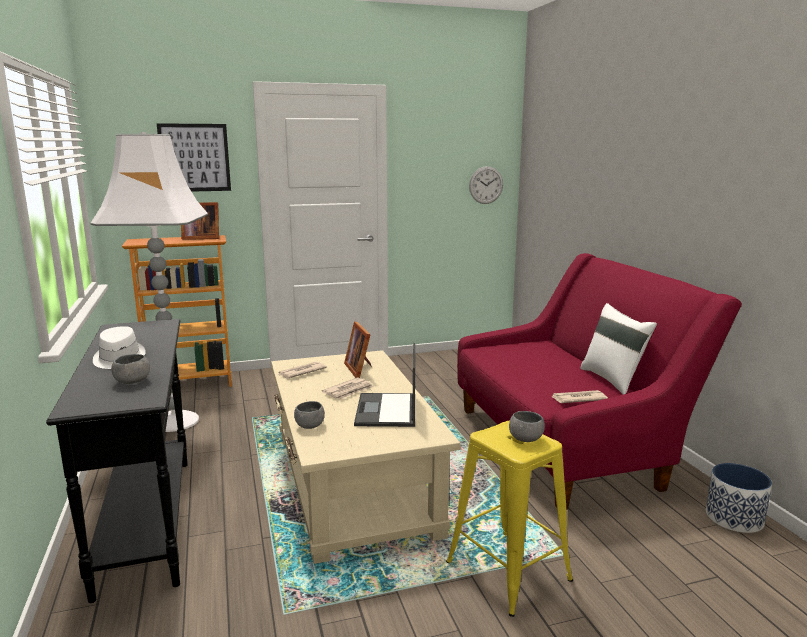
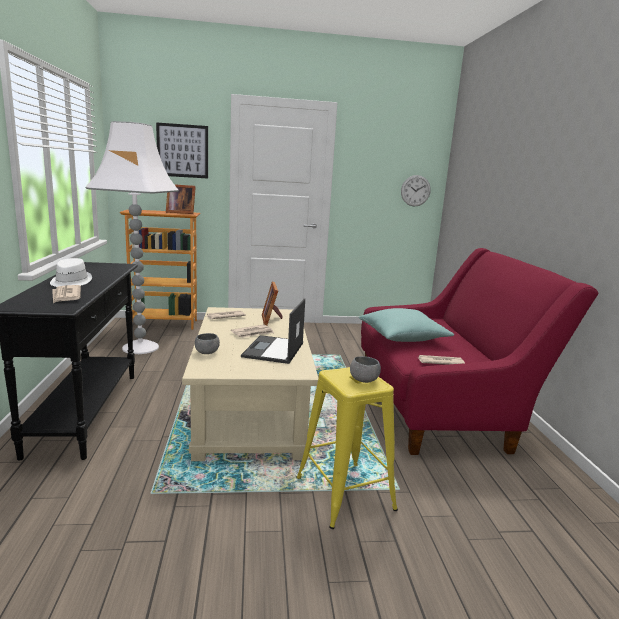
camera: 10 degrees right, 0 degrees up
(132, 381) = (66, 296): grey bowl -> newspaper
(521, 372) = (403, 337): none -> turquoise pillow
(613, 380) = (480, 352): white pillow -> none
(734, 518) = (569, 486): planter -> none

